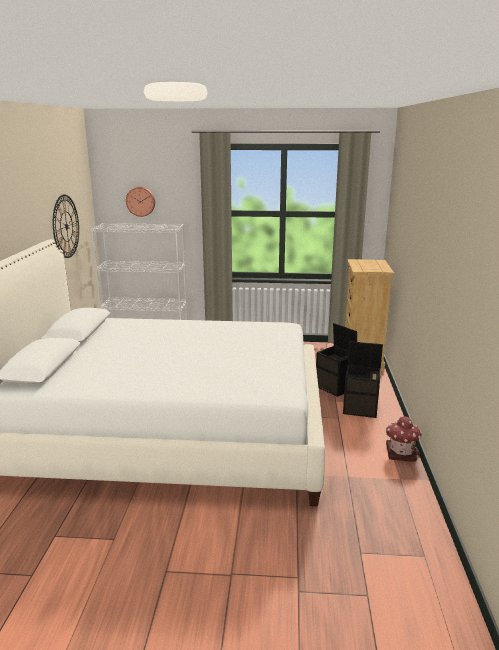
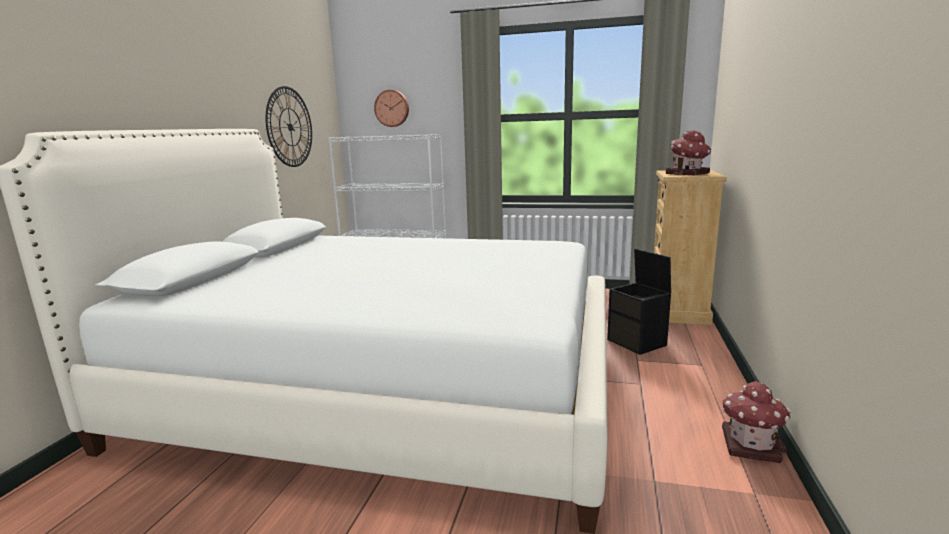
camera: 10 degrees right, 5 degrees down
(361, 409) = (677, 373): black storage box -> none
(369, 266) = (688, 174): none -> toy house

